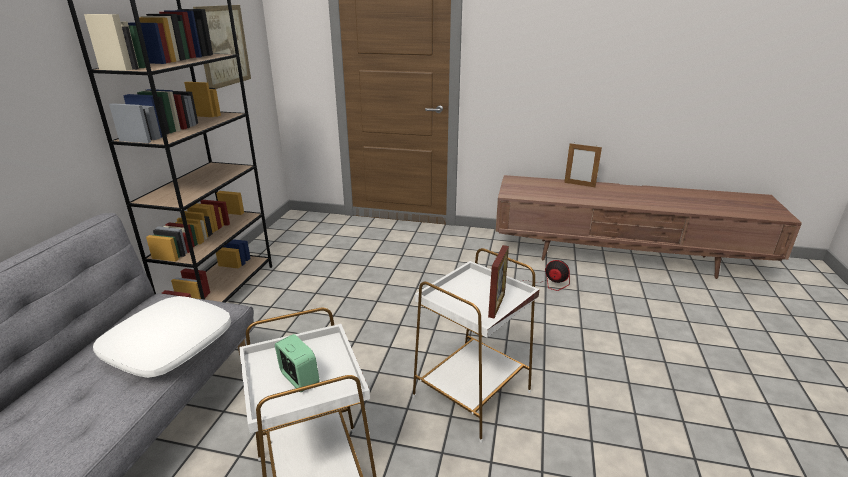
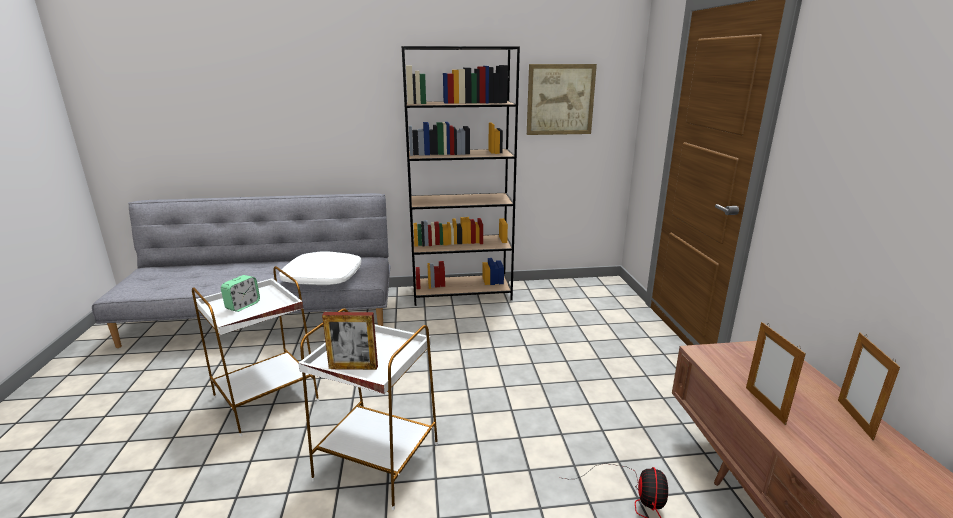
camera: 70 degrees right, 5 degrees down
(564, 197) = (765, 405): none -> picture frame

